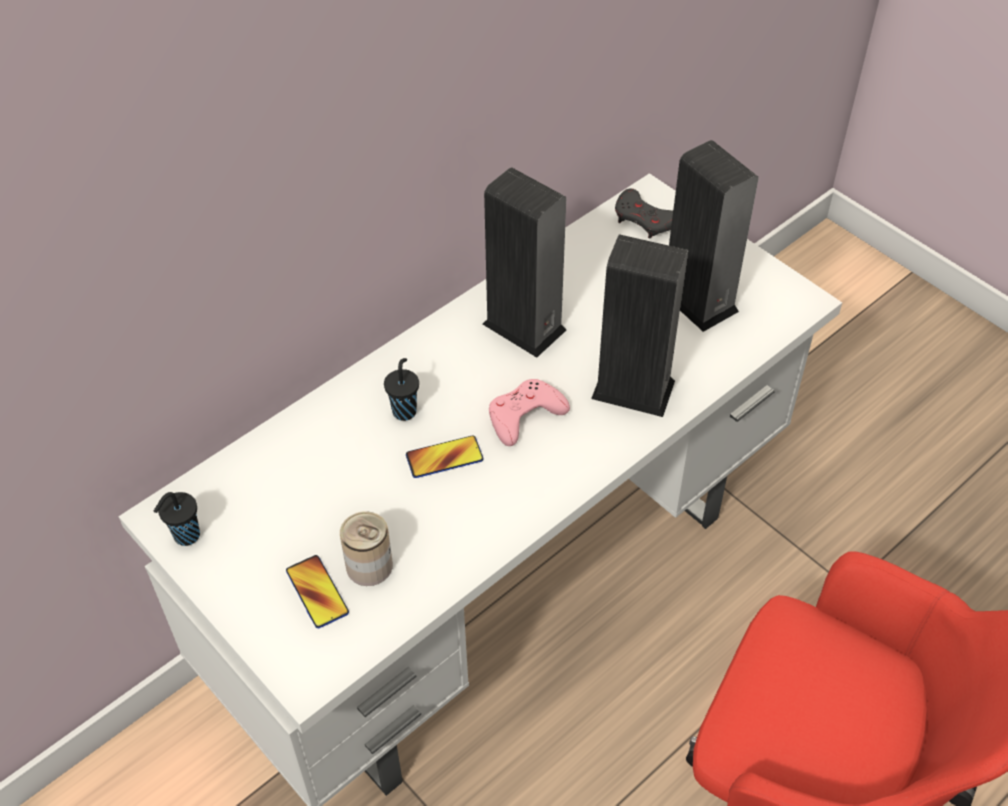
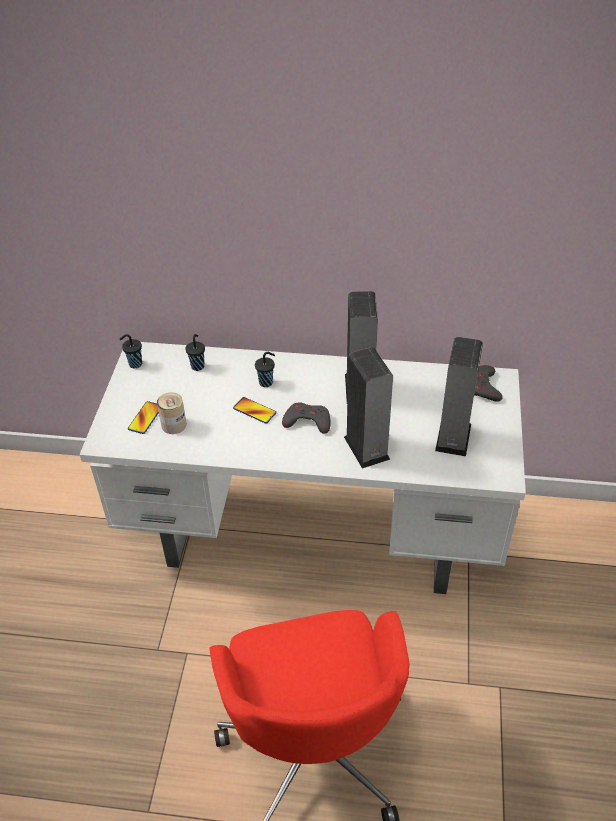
camera: 50 degrees right, 5 degrees down
(281, 464) = (198, 366): none -> black cup
(524, 415) = (307, 421): pink game controller -> grey game controller

